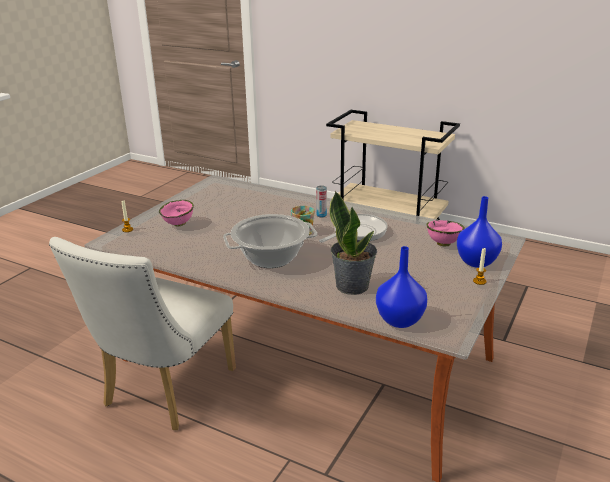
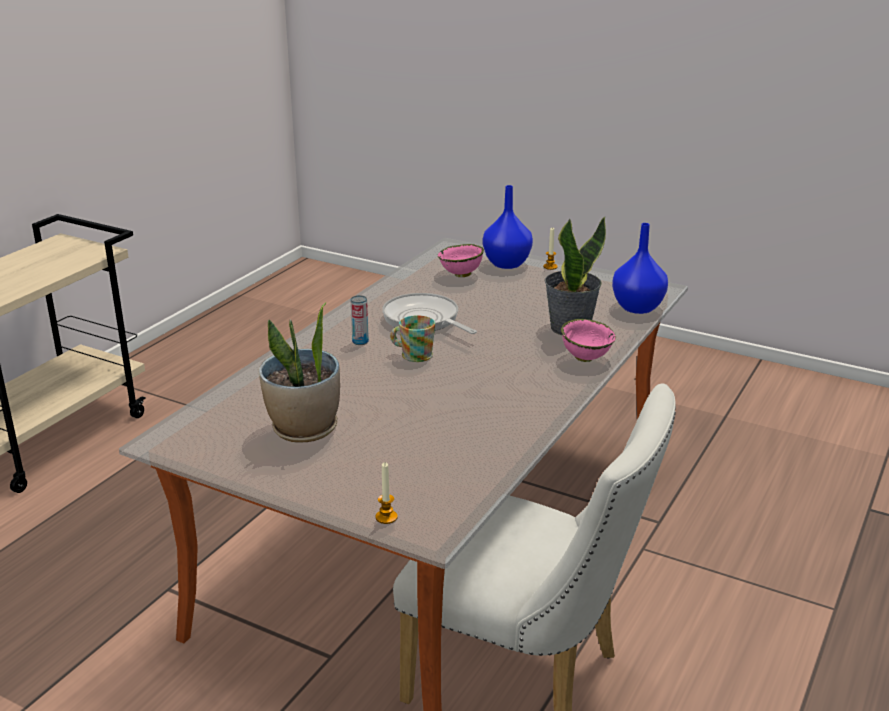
camera: 90 degrees left, 0 degrees up
(179, 224) = (372, 462): pink bowl -> pink bowl (586, 358)
(217, 207) = (304, 429): none -> potted plant
(271, 258) = (501, 377): cooking pot -> none

